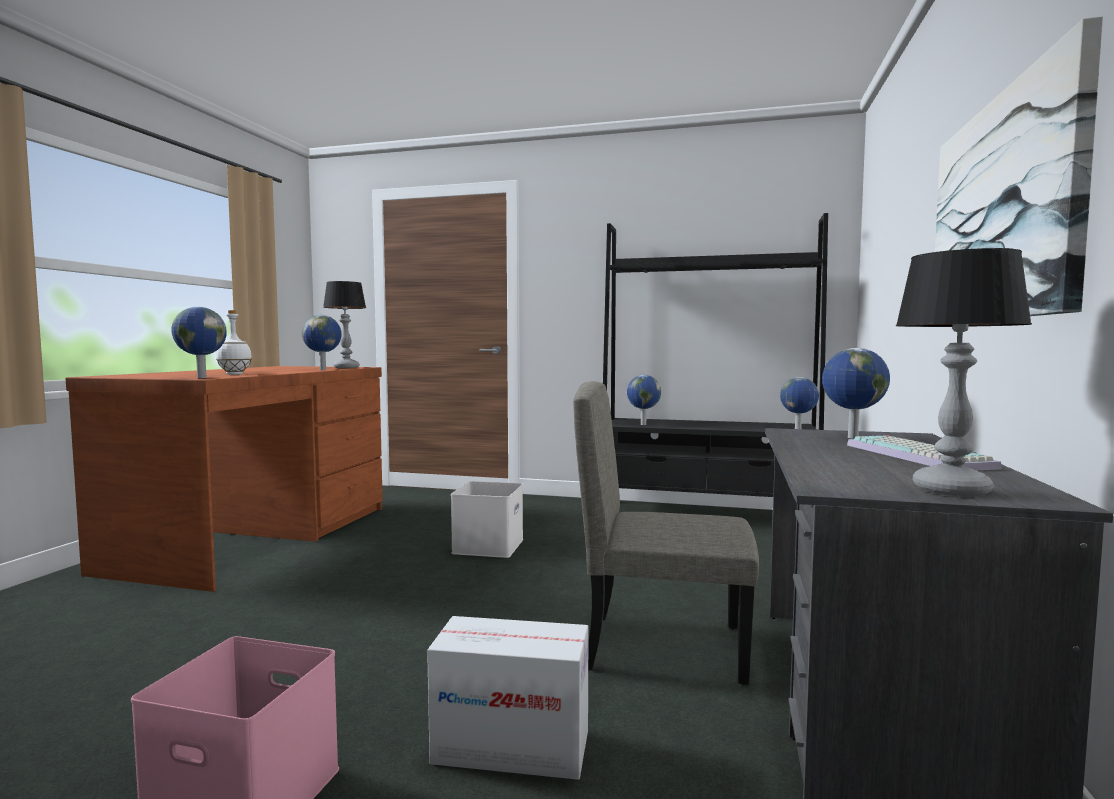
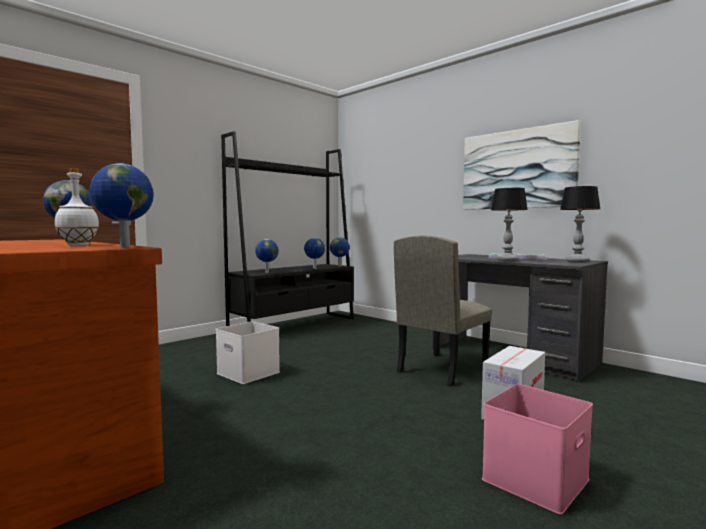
camera: 60 degrees left, 0 degrees up
(346, 367) = (47, 240): table lamp -> table lamp (507, 260)
(851, 437) = (470, 256): globe -> globe (314, 268)

